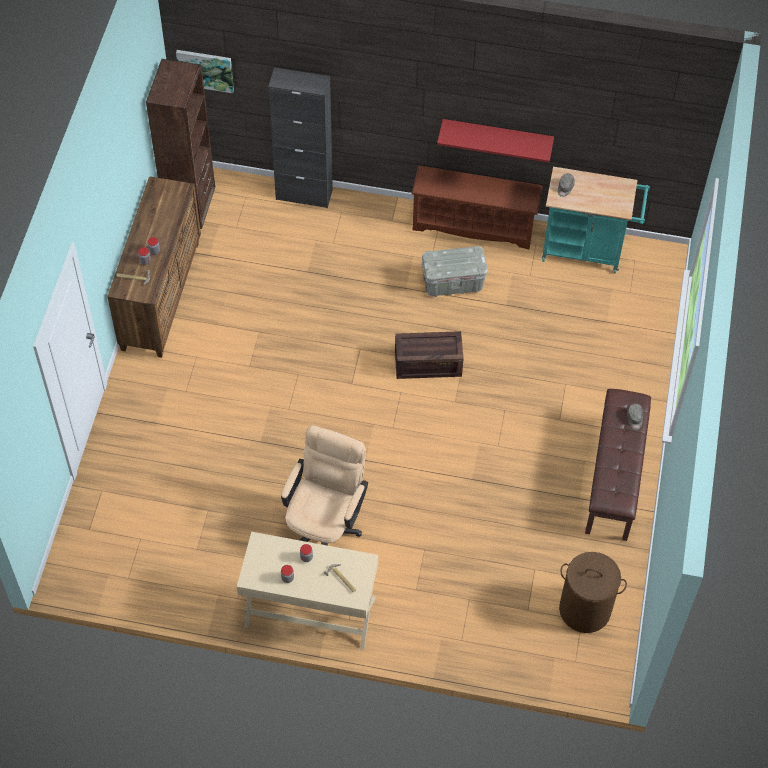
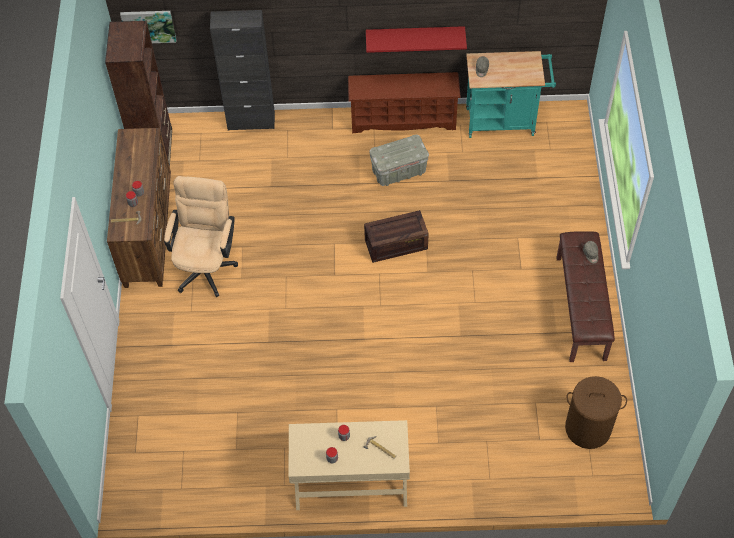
camera: 10 degrees left, 0 degrees up
(325, 526) = (344, 404): beige office chair -> beige office chair (206, 264)

